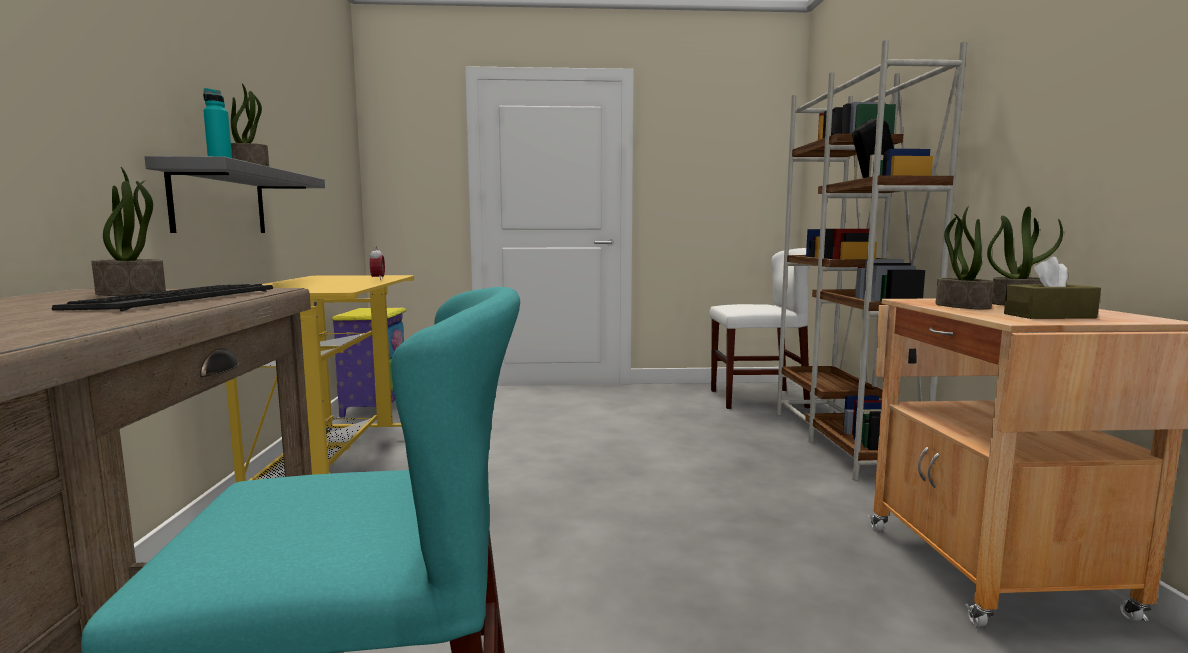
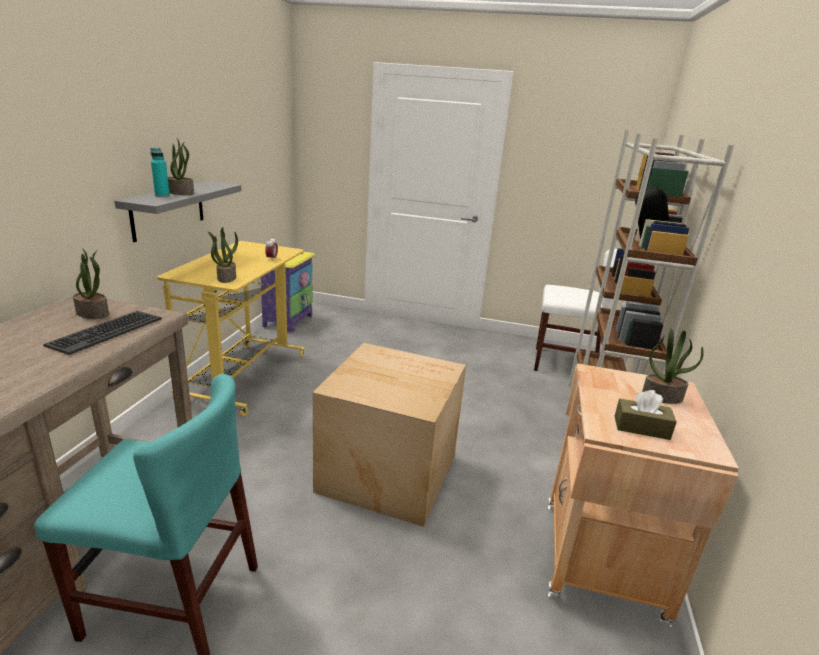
camera: 15 degrees right, 15 degrees up
(630, 535) = (387, 471): none -> cardboard box
(961, 306) = (609, 393): potted plant -> potted plant (226, 278)

